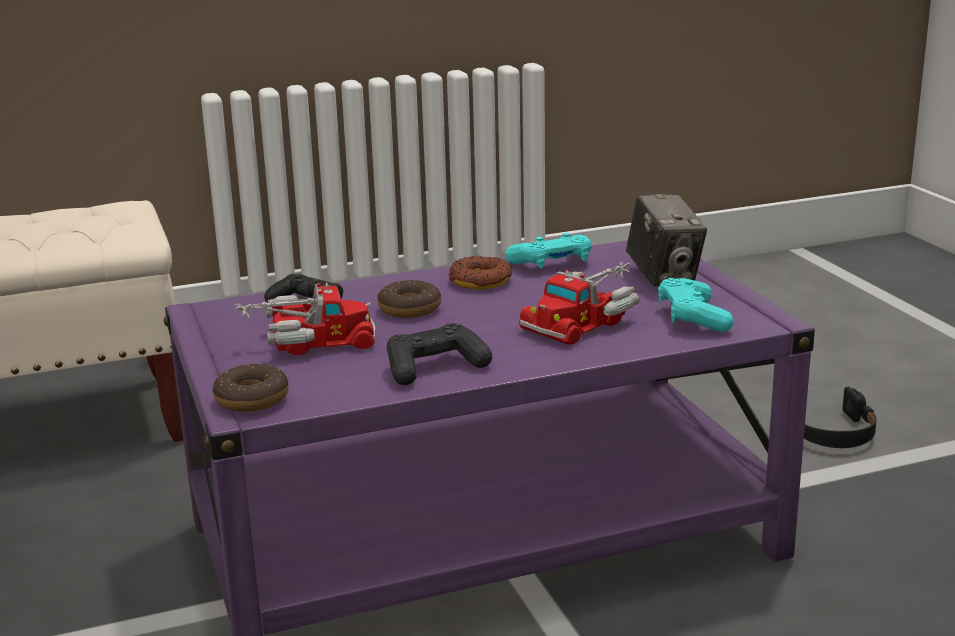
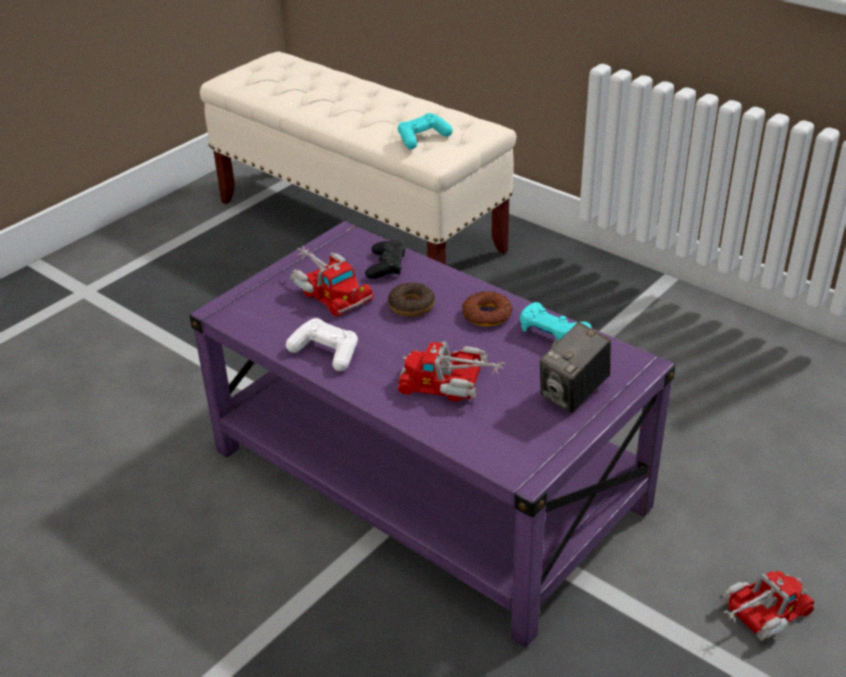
camera: 60 degrees right, 15 degrees up
(252, 399) = (237, 307): donut -> none
(435, 368) = (325, 352): black game controller -> white game controller
(692, 318) = (499, 433): turquoise game controller -> turquoise game controller (422, 138)
(830, 431) = (759, 616): black headphones -> toy truck

